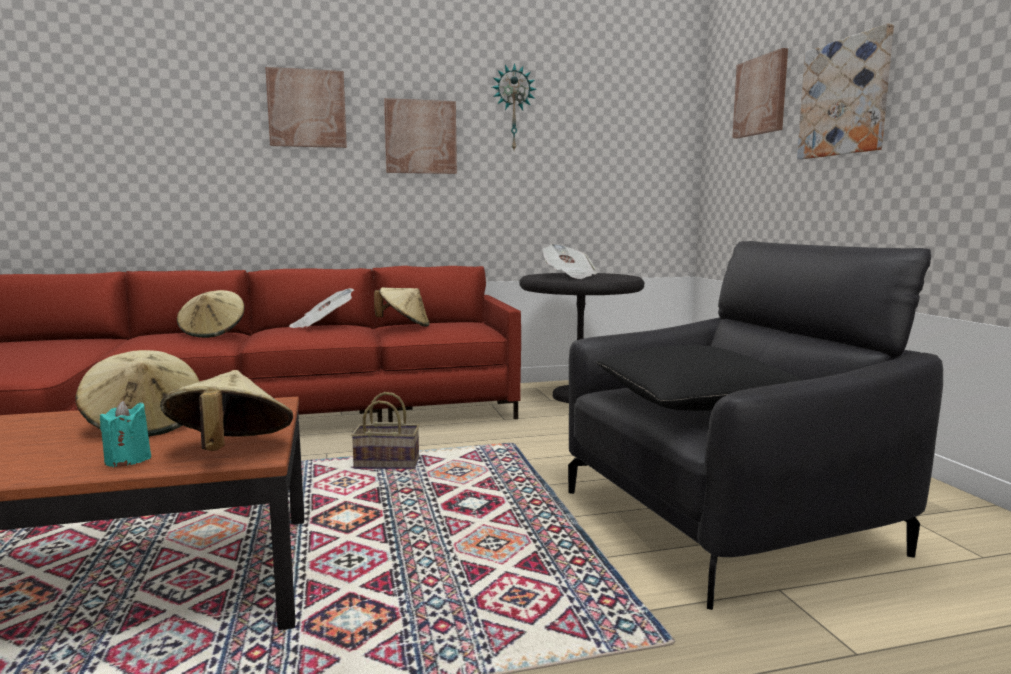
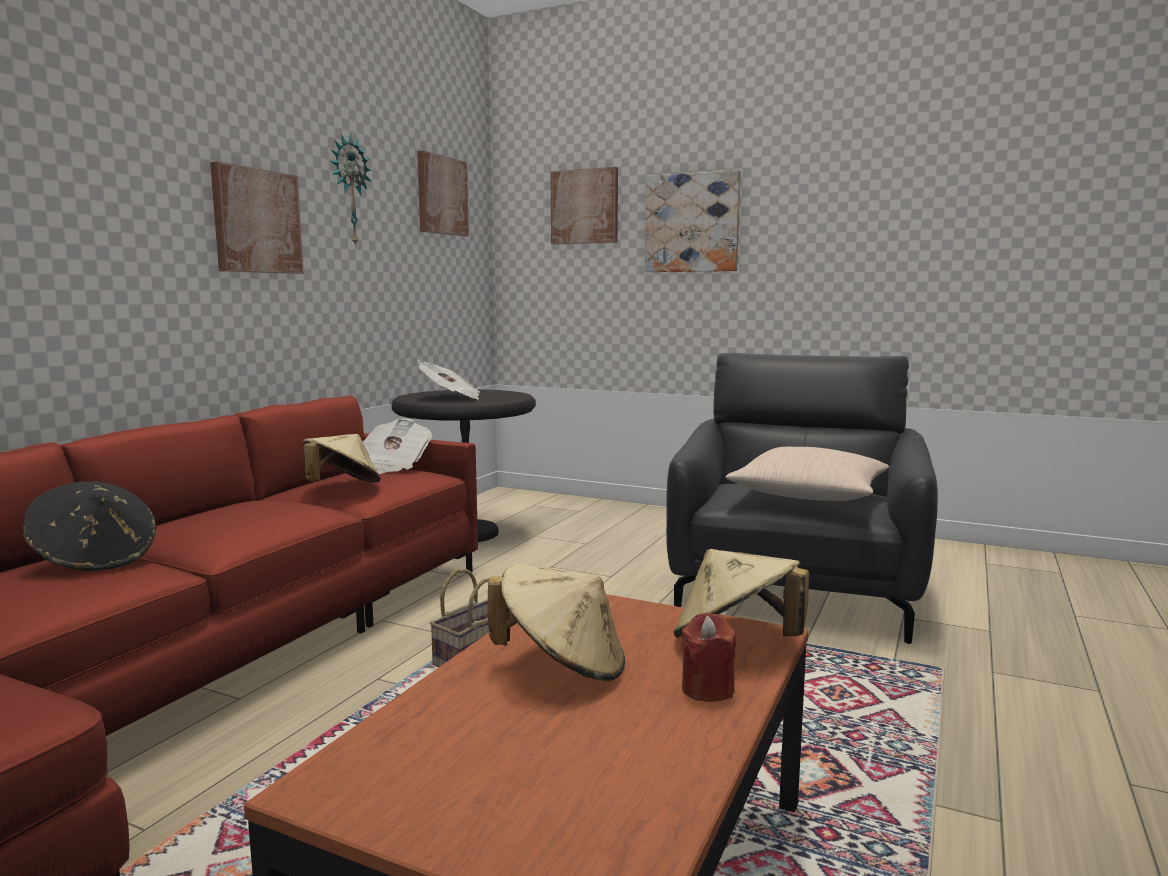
camera: 50 degrees left, 0 degrees up
(128, 460) = (707, 689): turquoise candle -> red candle
(213, 333) = (95, 559): beige hat -> black hat
(307, 109) = (105, 164): picture -> picture (441, 195)
(322, 325) = (241, 509): newspaper -> newspaper (393, 466)
(697, 403) = (809, 494): black pillow -> beige pillow

